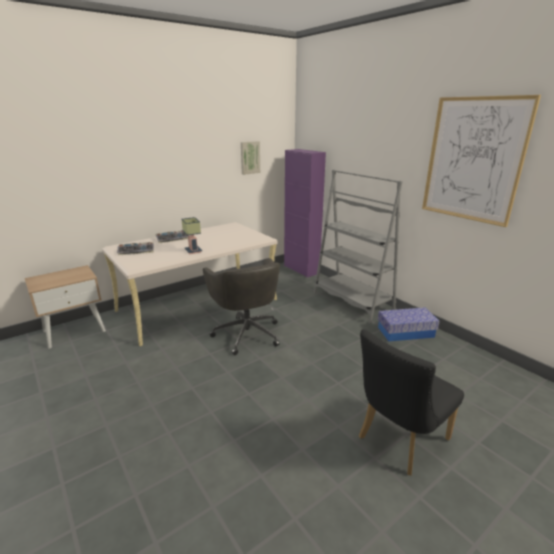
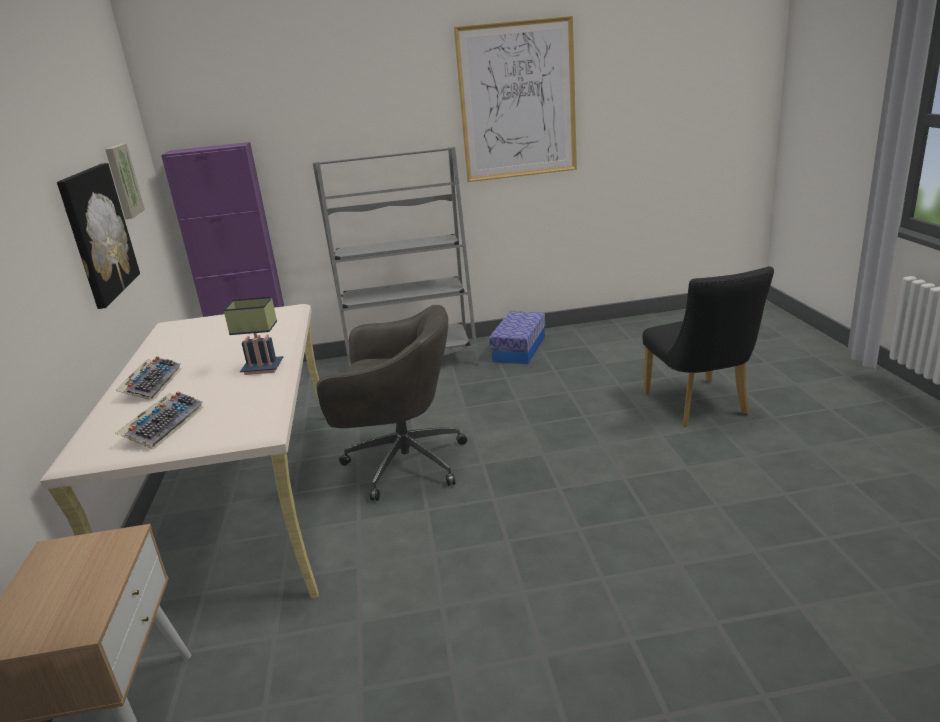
camera: 60 degrees left, 0 degrees up
(210, 176) = (98, 233): none -> picture

